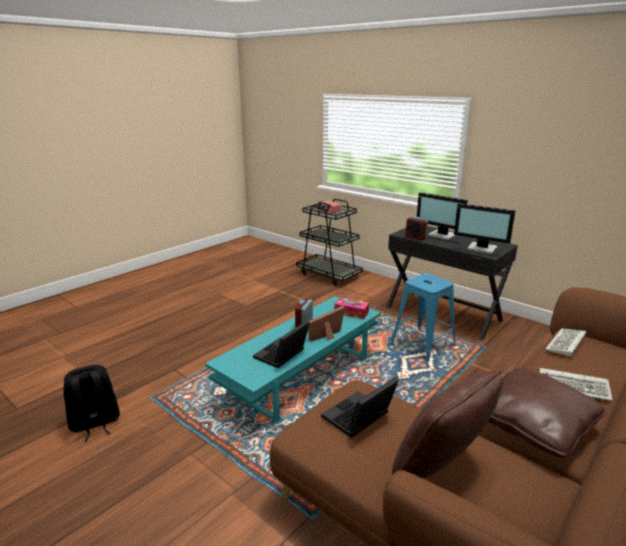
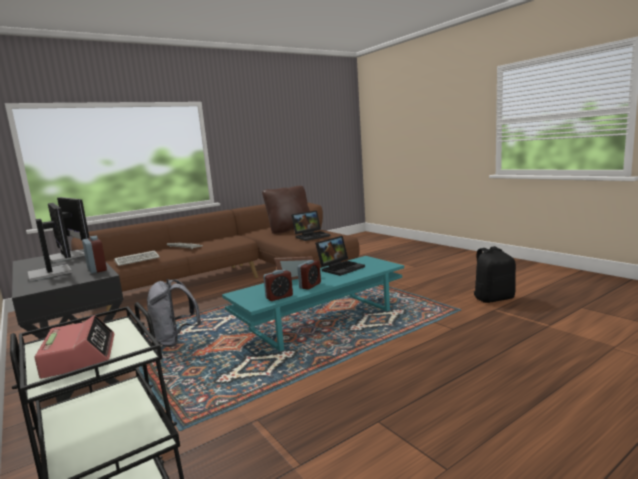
camera: 165 degrees left, 10 degrees down
(323, 309) = (279, 297): none -> alarm clock
(351, 312) = (252, 294): tissue box -> none
(423, 344) = (175, 340): blue stool -> grey backpack
(533, 424) = (230, 240): brown pillow -> none

